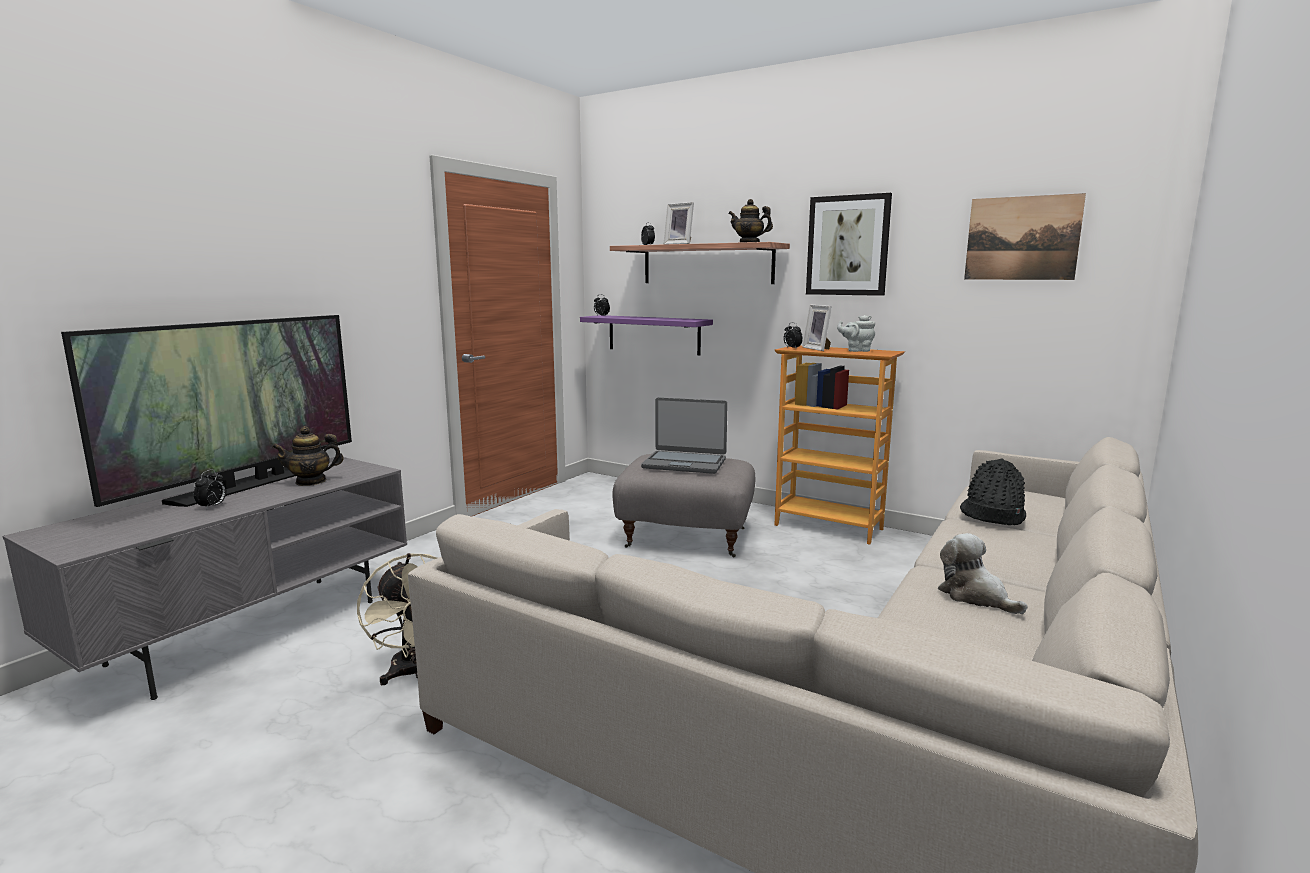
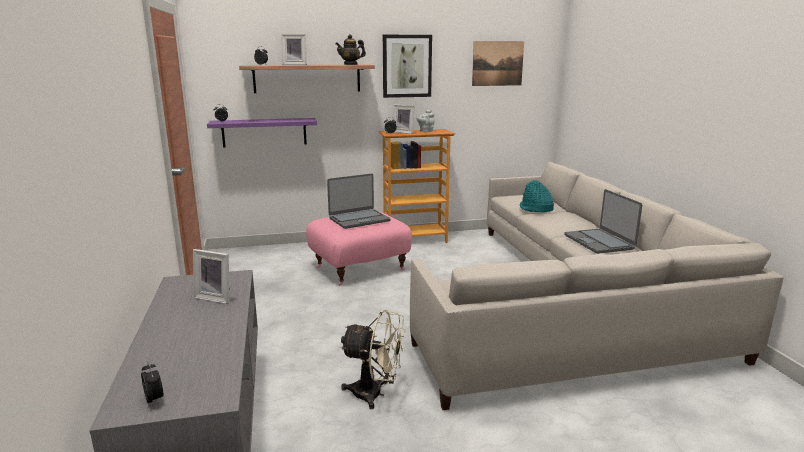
camera: 45 degrees left, 5 degrees up
(212, 507) = (205, 337): alarm clock -> alarm clock (154, 400)
(243, 486) = (171, 319): television -> none
(311, 481) = (216, 297): teapot -> picture frame
(687, 537) = (359, 268): grey ottoman -> pink ottoman
(975, 596) = (599, 242): plush toy -> laptop
(991, 515) = (535, 209): black hat -> turquoise hat

